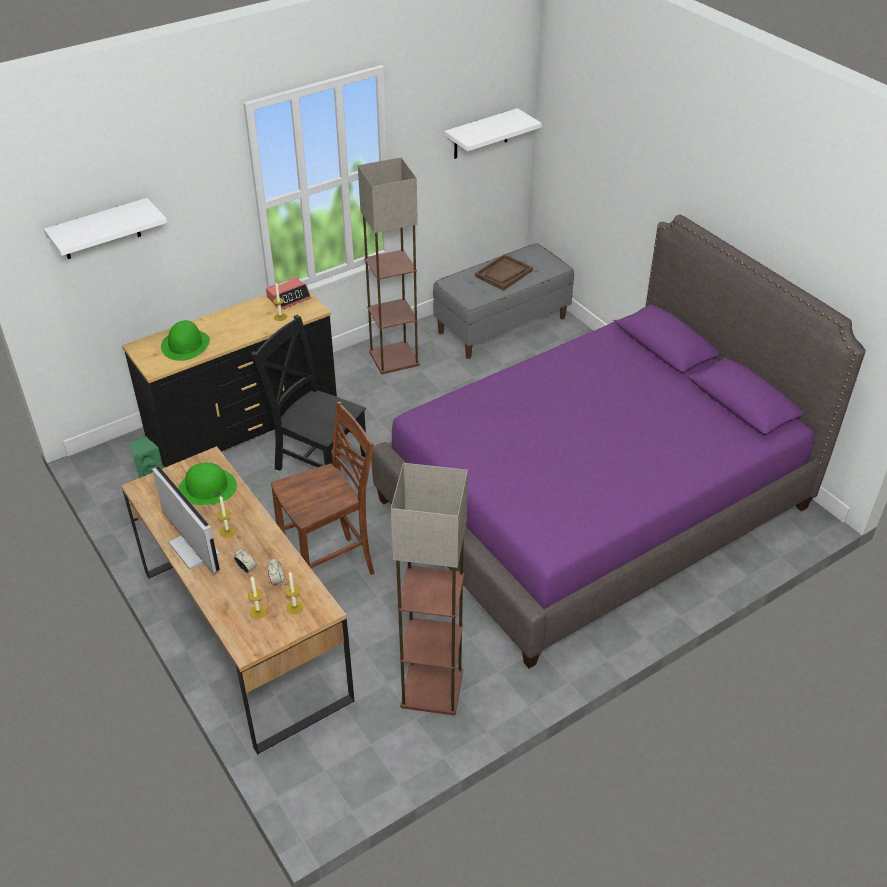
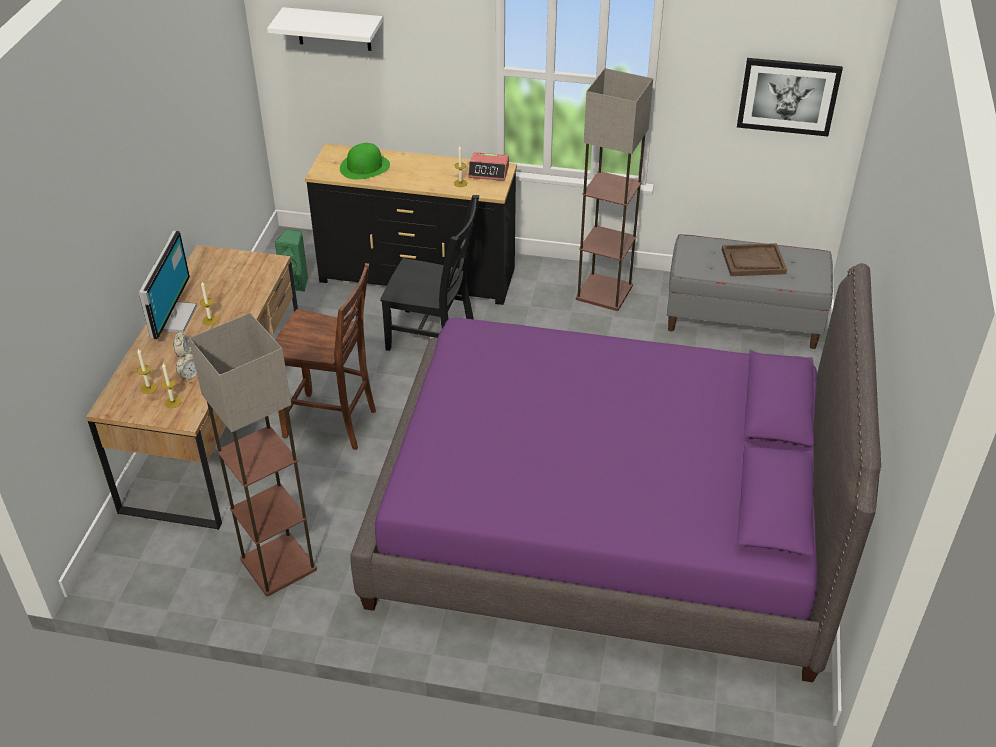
camera: 45 degrees right, 0 degrees up
(207, 488) = (242, 281): green hat -> none
(318, 460) = (434, 336): black chair -> black chair turned 120 degrees clockwise
(481, 134) = (788, 96): white shelf -> picture

